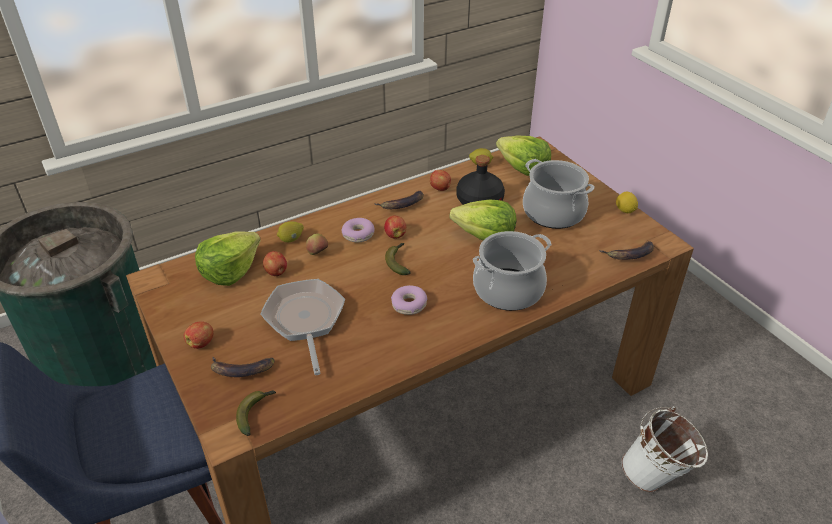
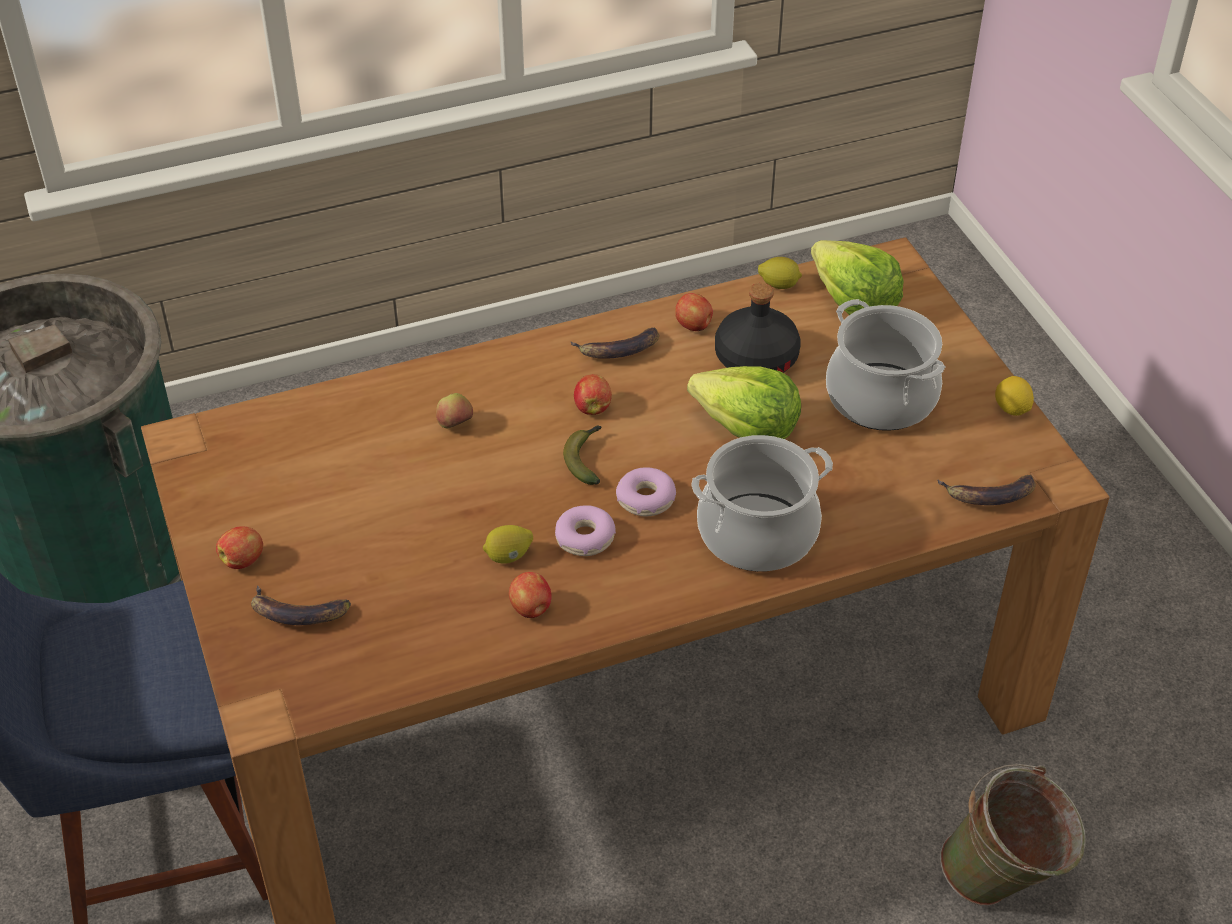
camera: 10 degrees right, 5 degrees up
(230, 270) = (306, 439): lettuce -> none
(256, 413) = (308, 685): banana -> none
(276, 272) = (381, 452): apple -> apple (531, 609)
(291, 239) = (416, 394): lemon -> lemon (508, 556)
(305, 321) = (411, 544): frying pan -> none
(358, 234) = (530, 399): donut -> donut (646, 499)
(656, 478) = (1003, 884): white bucket -> green bucket

